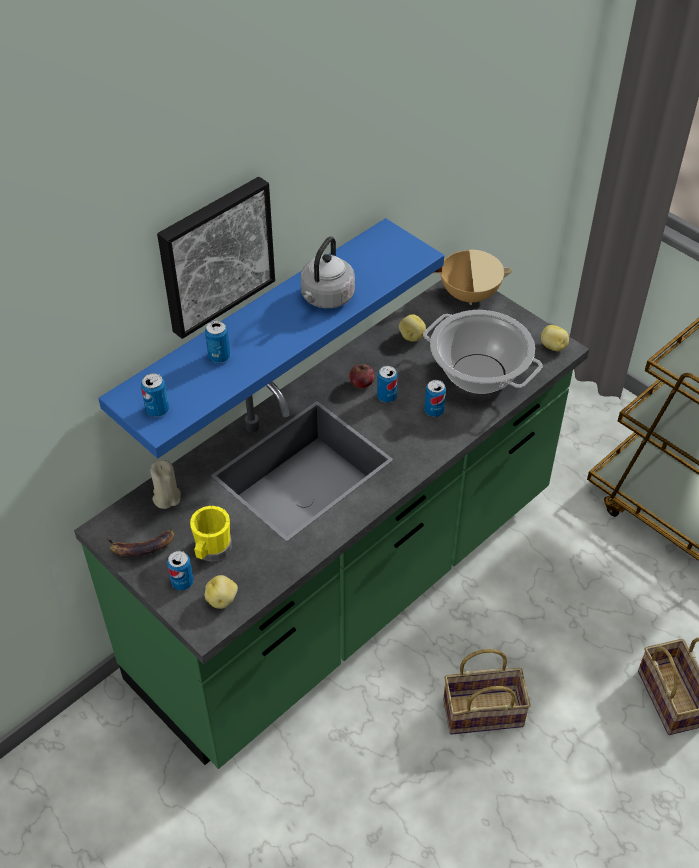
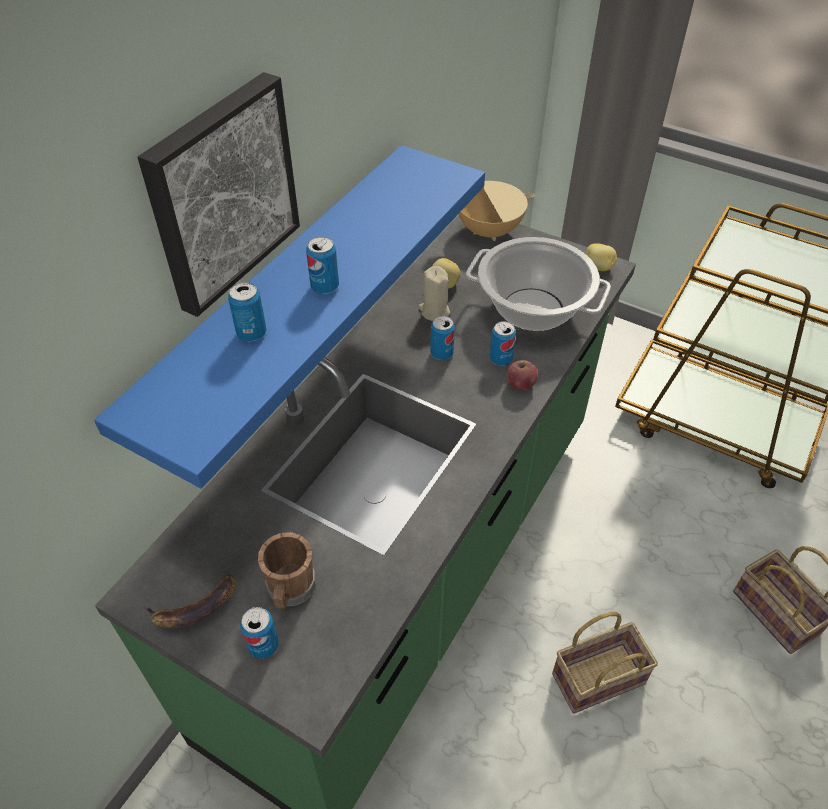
camera: 15 degrees left, 0 degrees up
(157, 410) = (185, 420): can -> can (325, 286)
(166, 497) = (211, 531): beige candle -> beige candle (434, 311)
(211, 550) = (290, 590): yellow mug -> brown mug
(222, 599) = (324, 657): potato -> none
(326, 298) = (365, 240): grey kettle -> none
(361, 383) = (408, 344): apple -> apple (520, 384)

